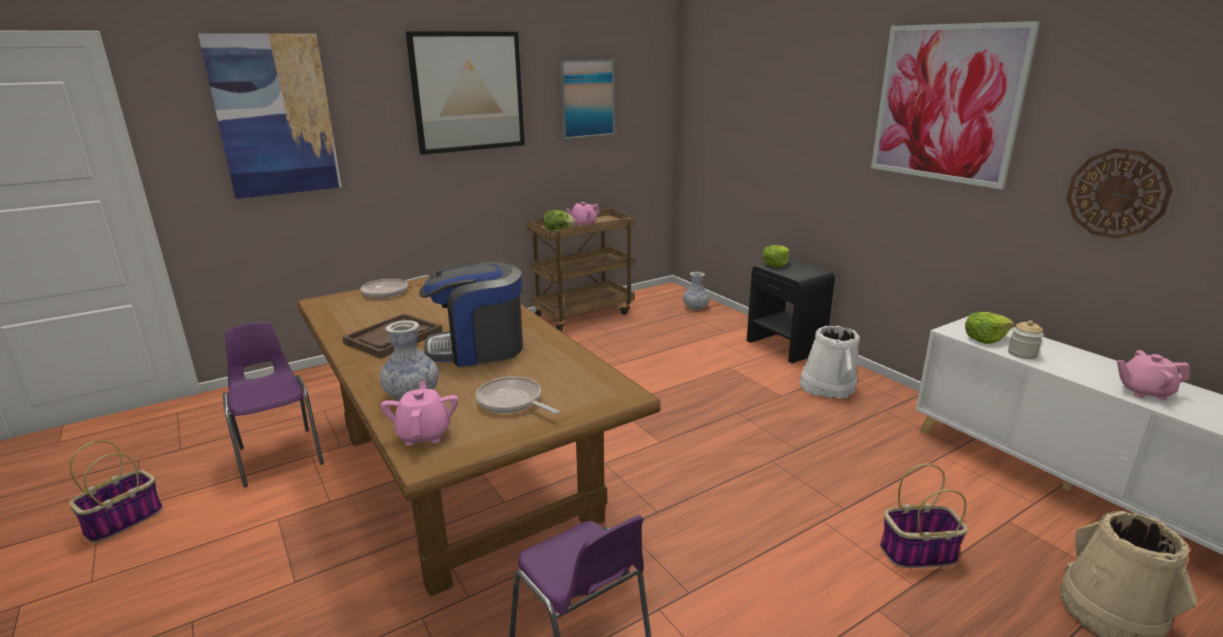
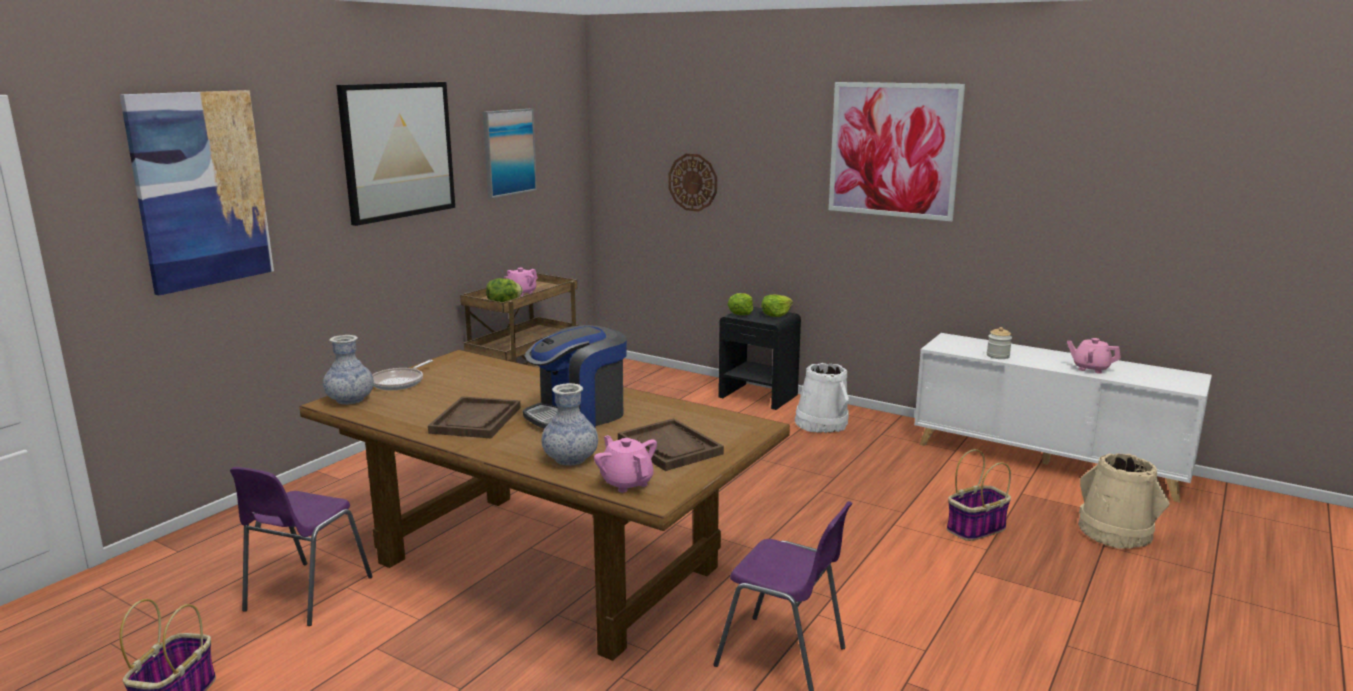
camera: 25 degrees left, 5 degrees down
(280, 455) = (305, 595): purple chair -> purple chair turned 105 degrees counterclockwise
(512, 402) = (670, 447): frying pan -> brown tray
(695, 307) = (641, 374): vase -> vase (350, 400)
(985, 339) = (964, 349): lettuce -> lettuce (776, 314)
(1117, 193) = (1041, 218): wall clock -> wall clock (693, 182)
(1144, 392) = (1090, 368): pink teapot -> pink teapot turned 45 degrees clockwise

